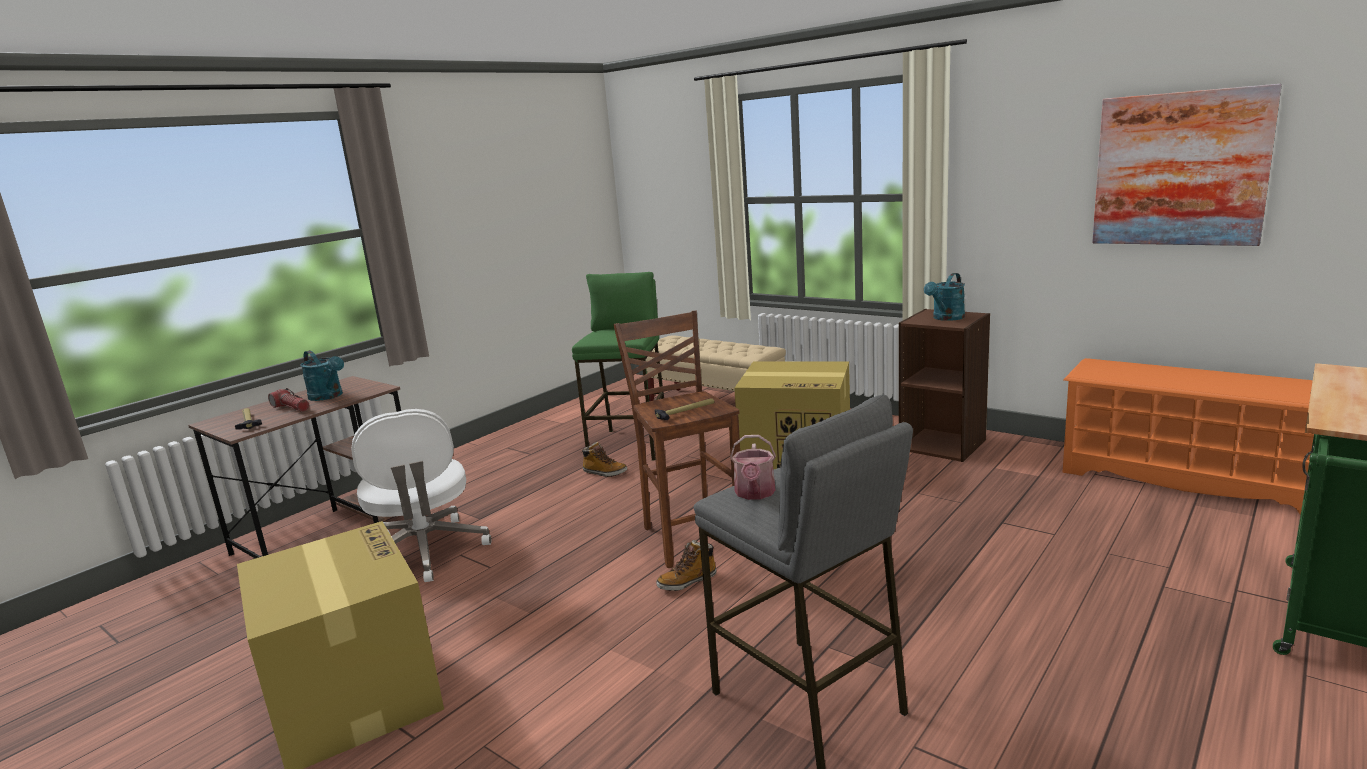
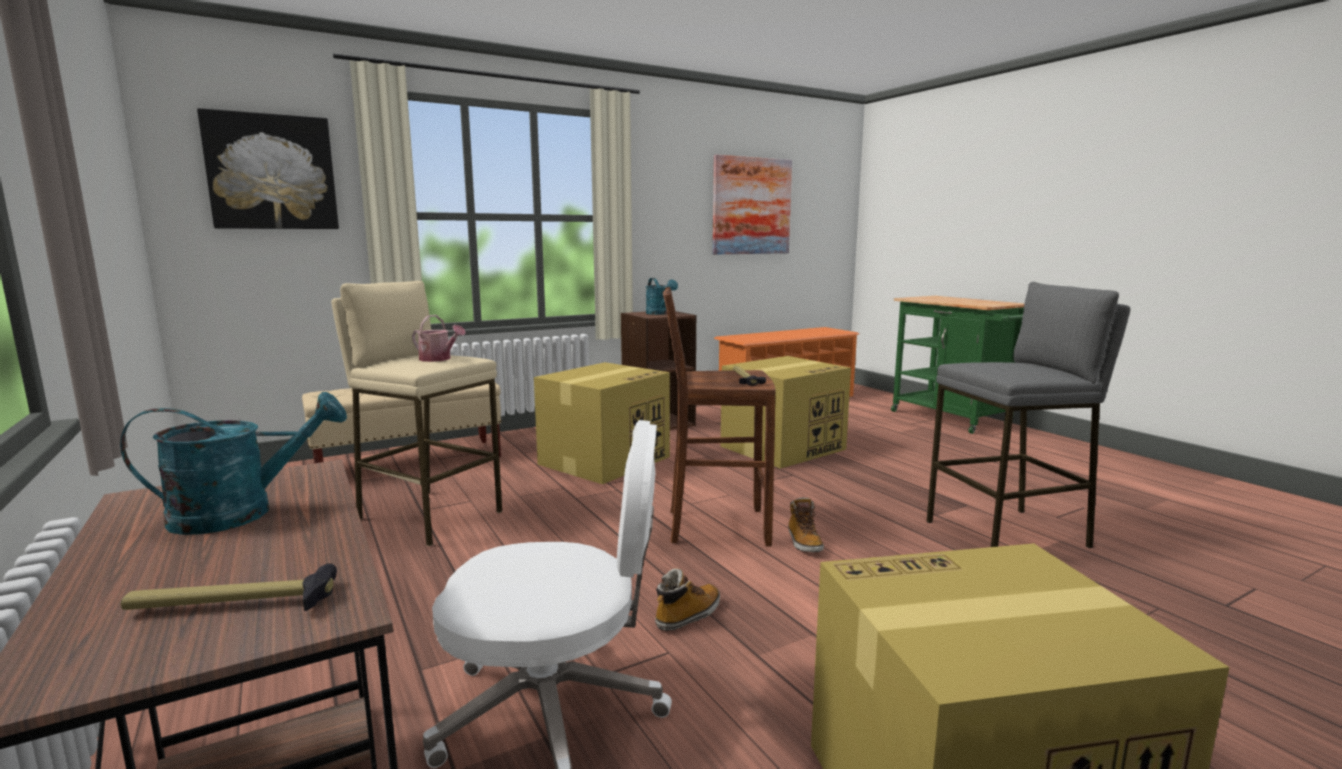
camera: 70 degrees left, 5 degrees down
(291, 408) = (237, 551): flashlight -> none
(604, 473) = (488, 541): boot -> boot (688, 616)
(630, 444) = (429, 515): green stool -> beige stool
(672, 171) = (272, 172): none -> picture
(754, 493) = (1011, 370): watering can -> watering can (438, 359)
(954, 521) = (783, 447): none -> cardboard box

